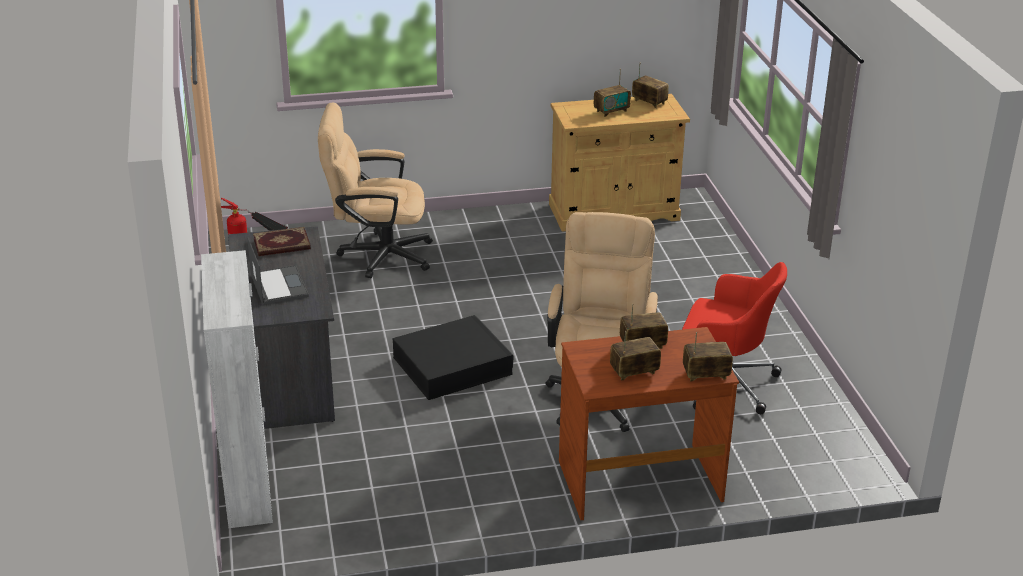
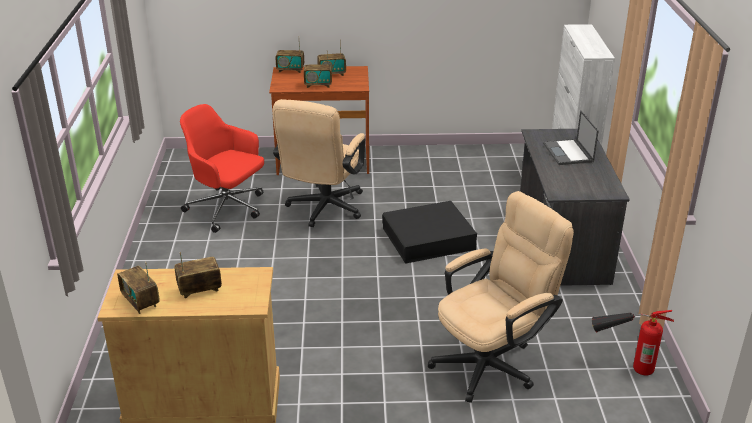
camera: 170 degrees left, 0 degrees up
(282, 245) = (576, 185): book -> none
(377, 255) = (493, 362): beige office chair -> beige office chair turned 45 degrees counterclockwise

